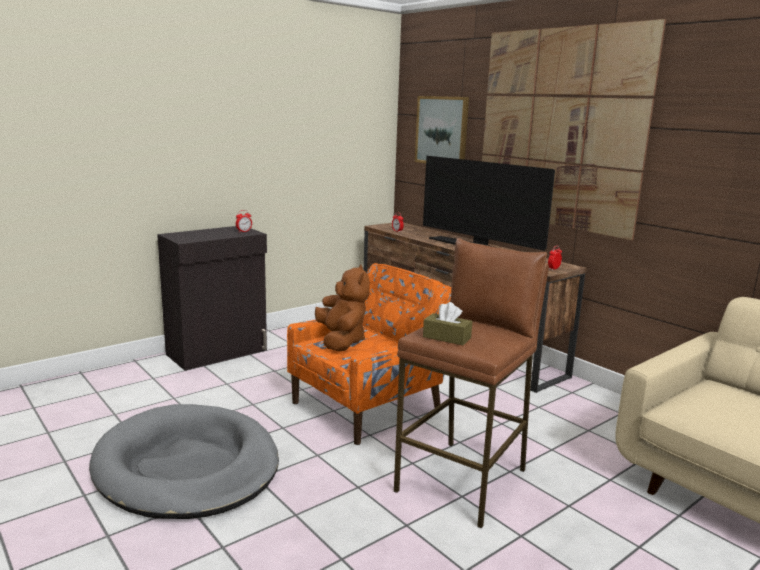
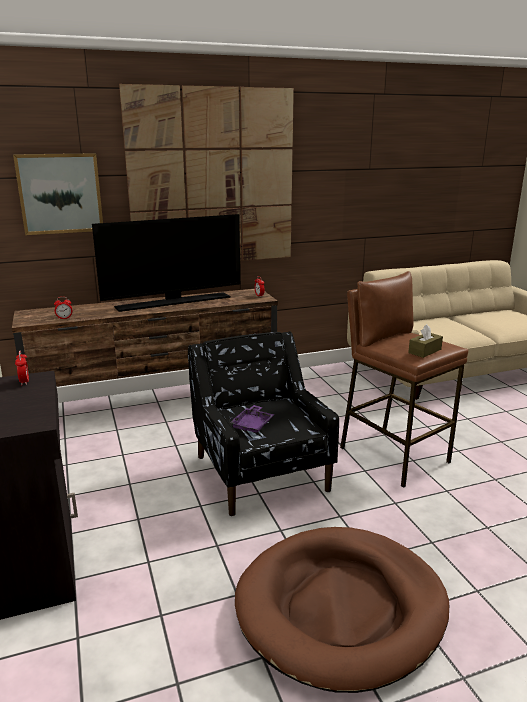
camera: 70 degrees left, 5 degrees up
(187, 467) = (341, 608): grey dog bed -> brown dog bed
(341, 341) = (252, 425): brown plush toy -> purple tray
(369, 406) = (260, 472): orange armchair -> black armchair

